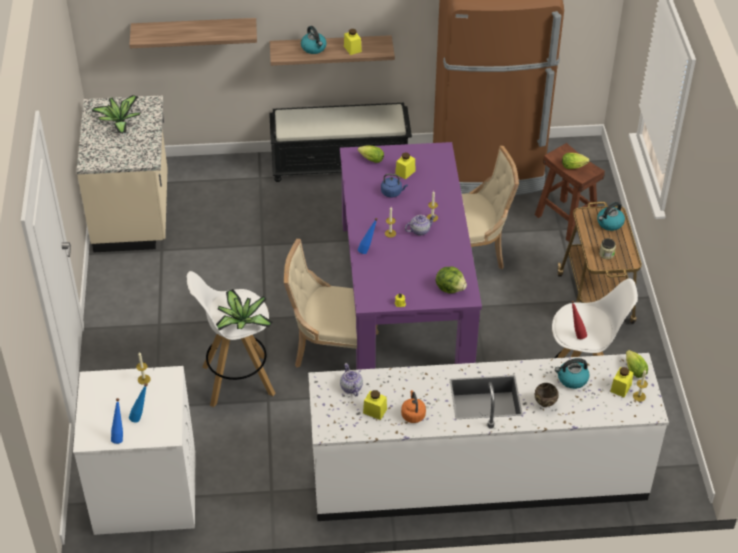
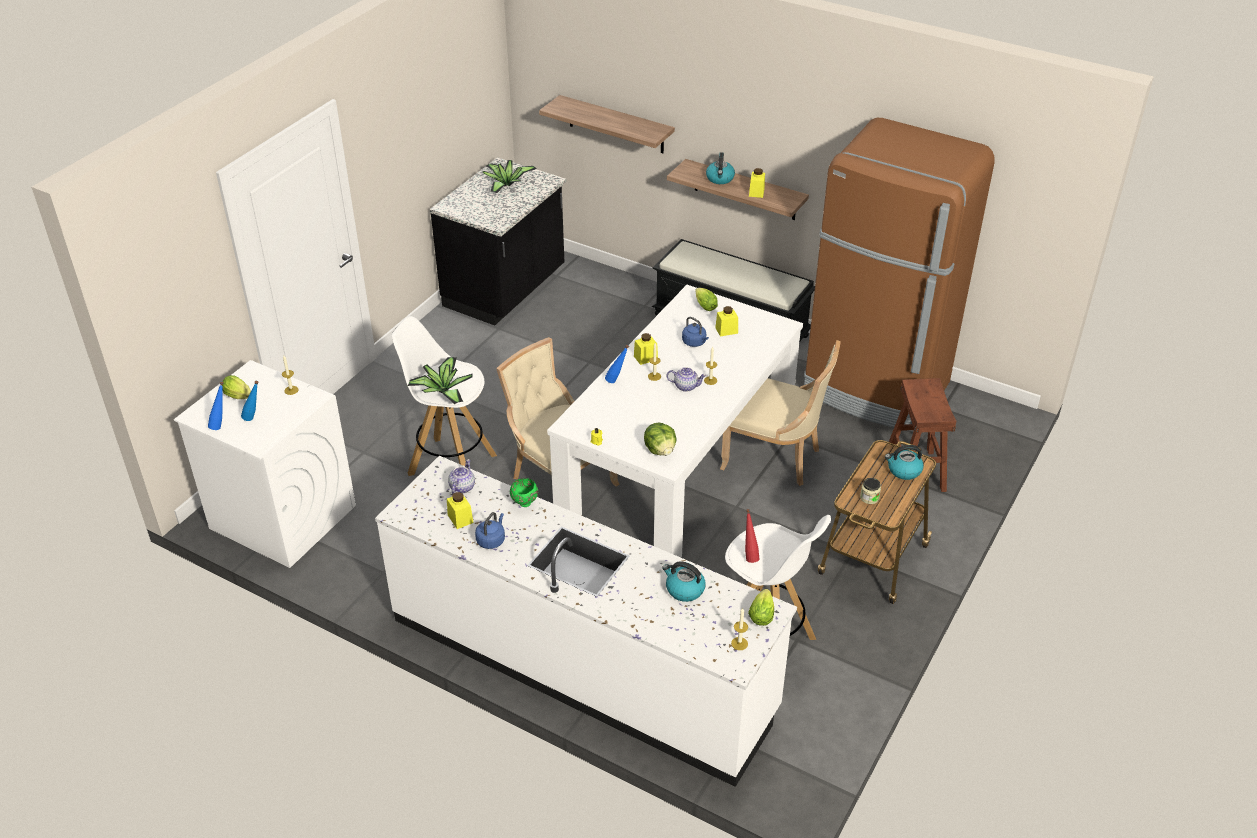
camera: 35 degrees right, 5 degrees down
(134, 214) = (506, 290): beige counter -> black counter
(404, 294) = (678, 463): purple dining table -> white dining table
(407, 376) = (524, 504): none -> green bowl
(413, 414) = (491, 540): orange kettle -> blue kettle
(545, 404) = (630, 598): brown bowl -> none
(575, 166) = (926, 404): lettuce -> lettuce (240, 397)
(620, 388) = (727, 625): yellow jar -> yellow jar (645, 358)

